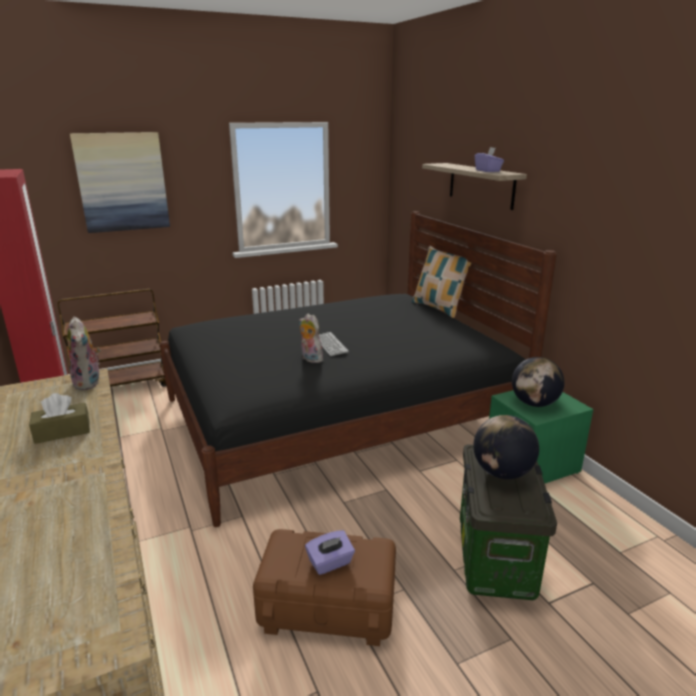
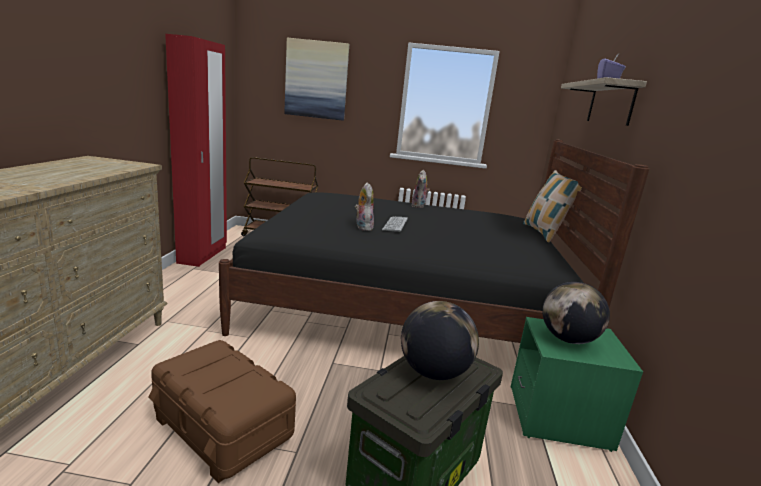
camera: 30 degrees right, 5 degrees down
(62, 432) = (58, 174): brown tissue box -> none
(89, 383) = (133, 166): plush toy -> plush toy (419, 206)
(330, 563) = (219, 379): purple tissue box -> none

